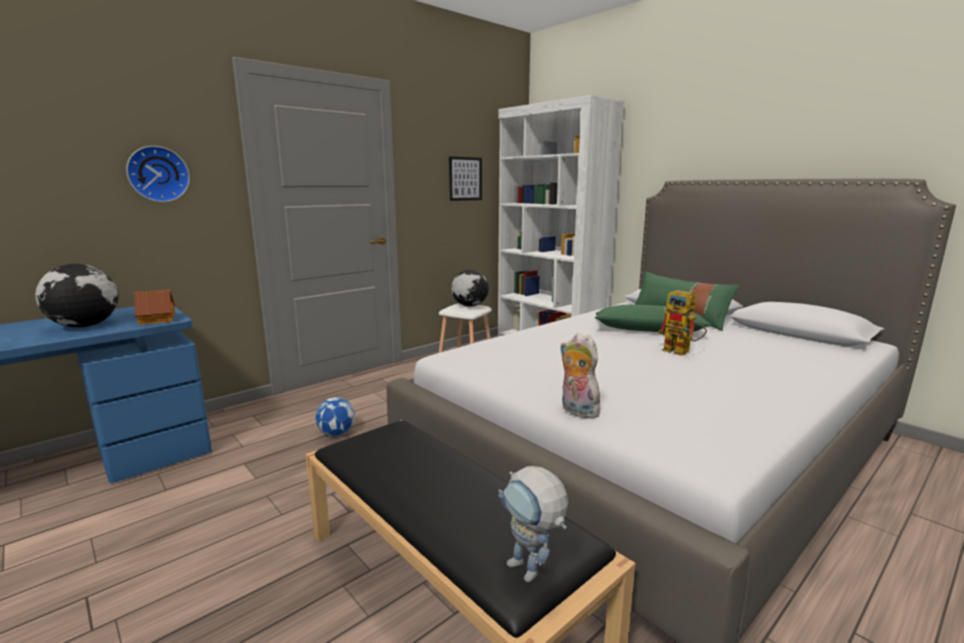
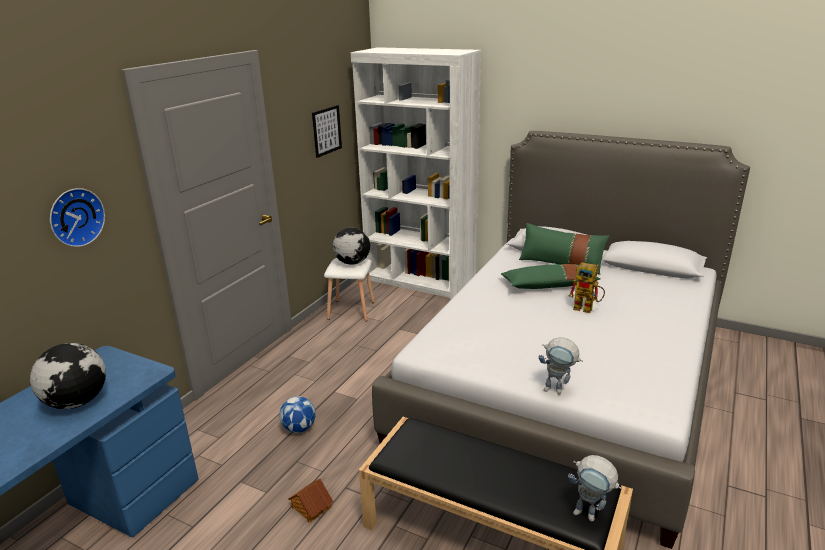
camera: 20 degrees left, 10 degrees up
(156, 319) = (139, 376): toy house -> toy house (310, 507)
(576, 411) = (558, 390): plush toy -> toy robot

